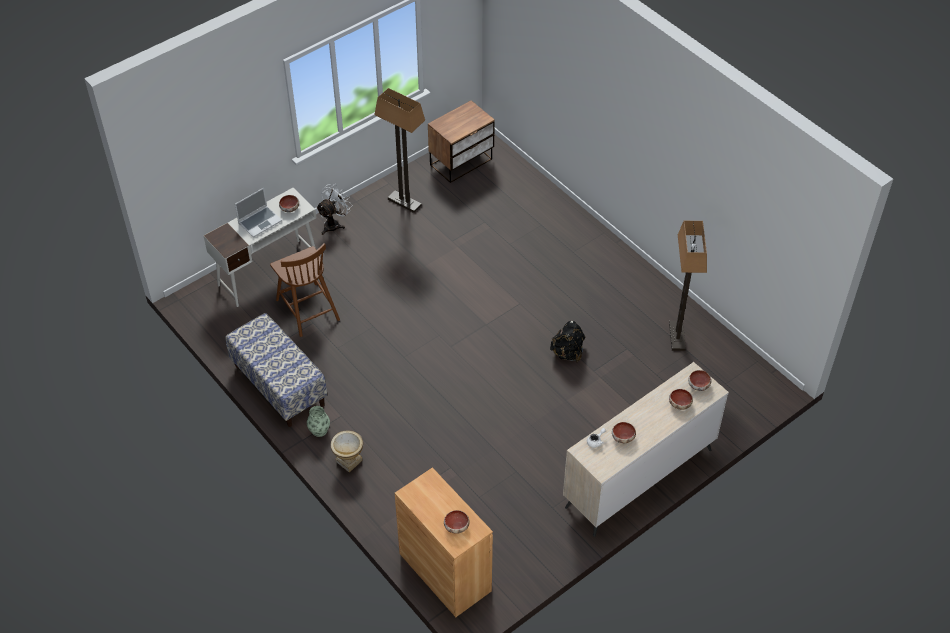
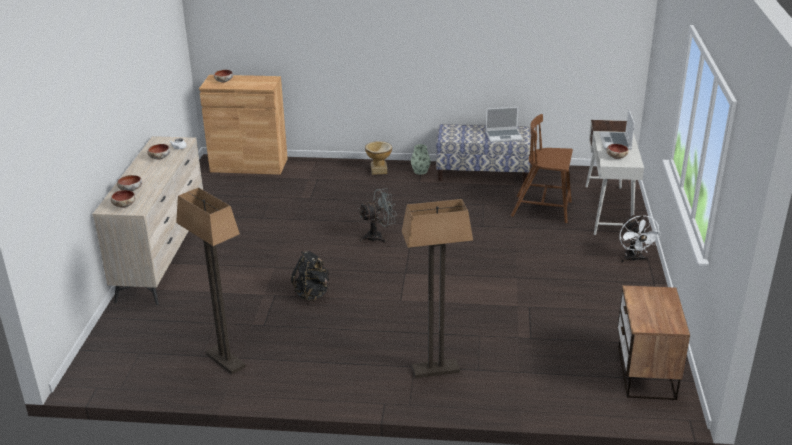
camera: 135 degrees right, 20 degrees down
(265, 338) = (504, 136): none -> laptop
(405, 202) = (619, 307): floor lamp -> floor lamp (435, 370)
(457, 375) = (378, 236): none -> grey fan

